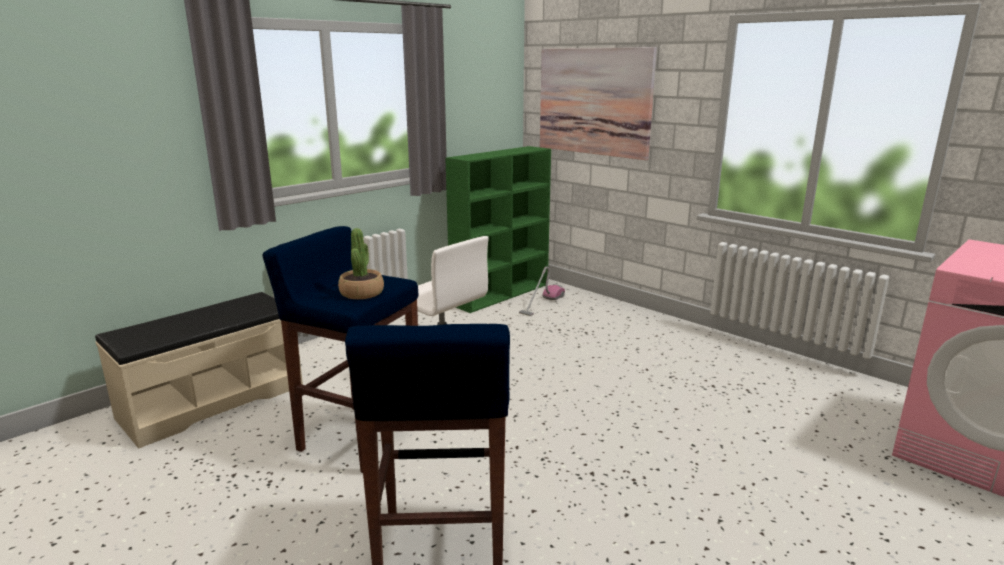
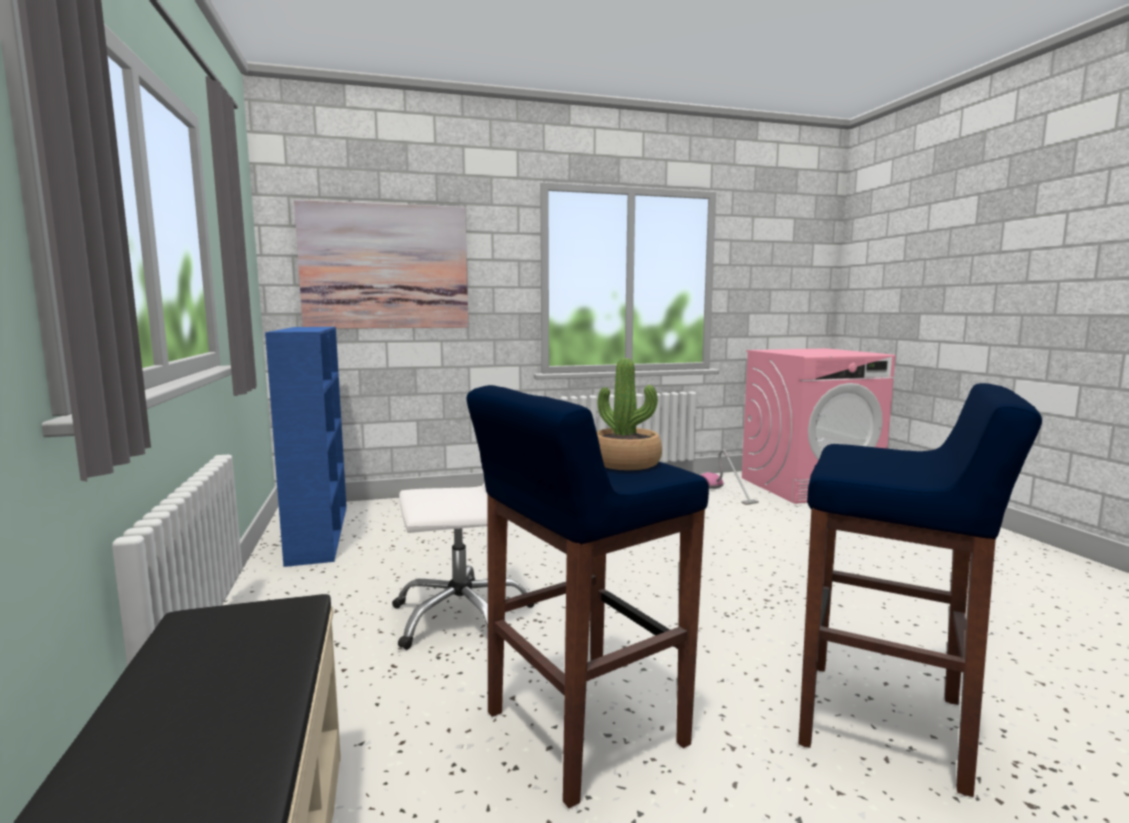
camera: 60 degrees left, 10 degrees down
(501, 294) = (318, 532): green bookcase -> blue bookcase
(542, 304) = (389, 522): vacuum cleaner -> vacuum cleaner (726, 493)

